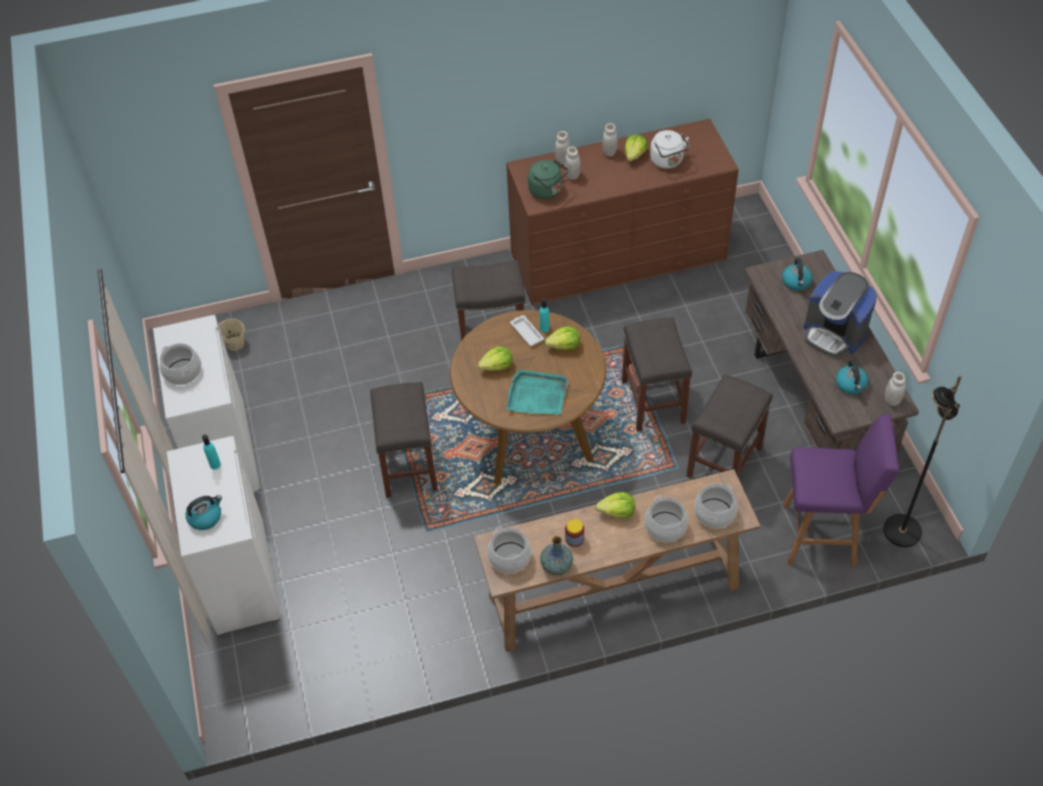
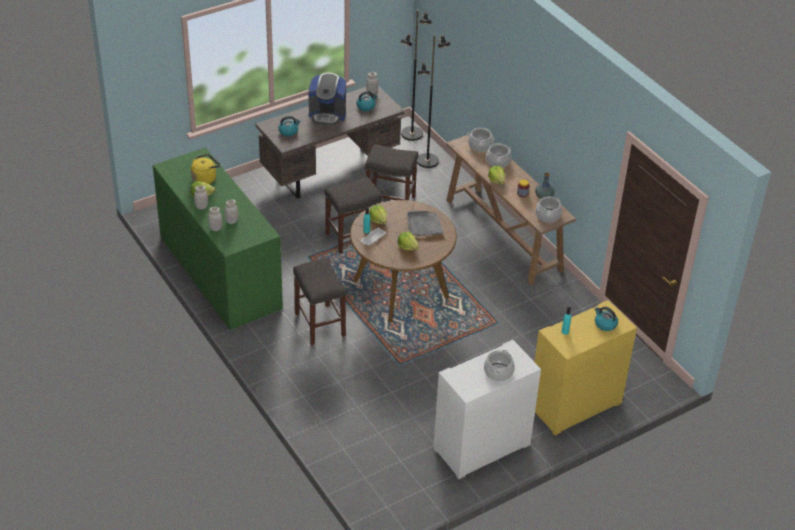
camera: 110 degrees left, 10 degrees down
(235, 343) = (375, 474): beige bucket -> none
(239, 576) = (575, 405): white cabinet -> yellow cabinet
(408, 465) = (451, 343): grey stool -> none
(537, 395) = (424, 225): turquoise tray -> grey tray
(547, 191) = (252, 230): green kettle -> none
(618, 256) = (220, 272): brown dresser -> green dresser
(668, 161) = (205, 178): white kettle -> yellow kettle
(822, 535) = (427, 161): purple stool -> black floor lamp
(834, 333) = (327, 114): coffee machine -> coffee machine turned 75 degrees clockwise

